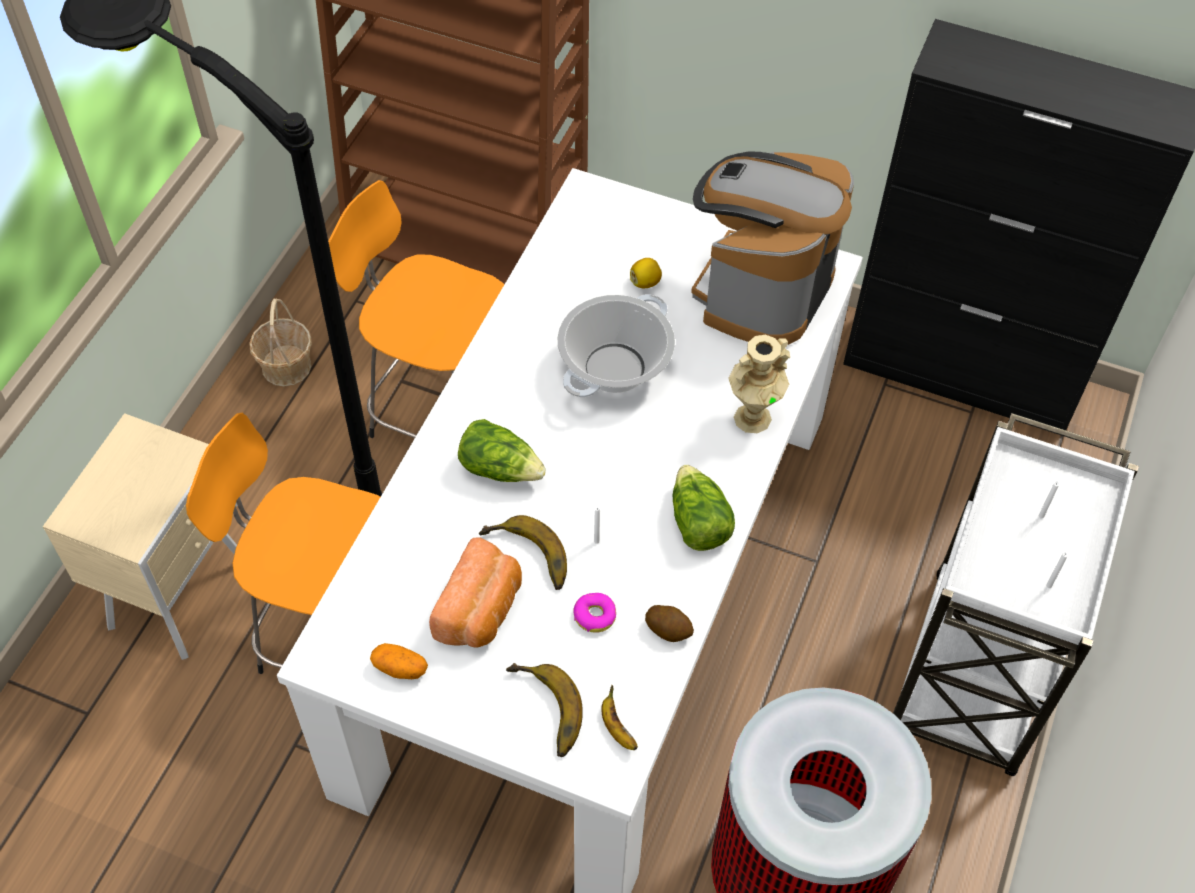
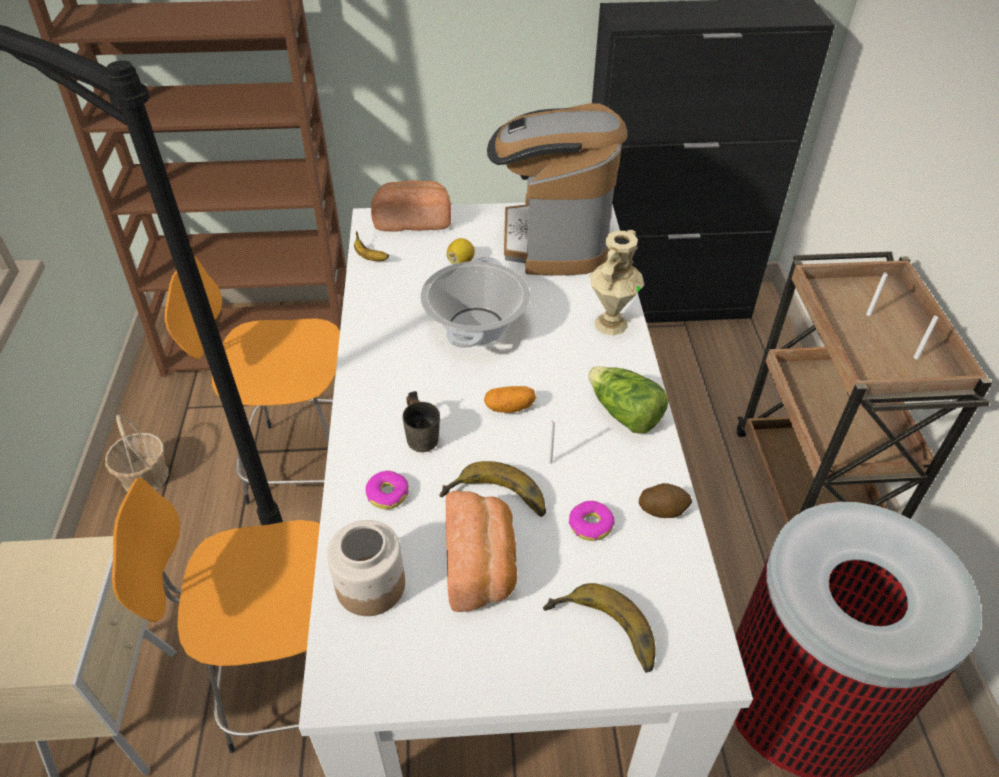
camera: 25 degrees left, 10 degrees down
(382, 588) = (370, 586): none -> jar
(400, 668) = (433, 657): potato -> potato (510, 407)
(438, 512) = (387, 494): none -> donut
(500, 468) = (424, 435): lettuce -> grey mug
(616, 728) = (680, 618): banana -> banana (370, 257)
(626, 208) = (413, 220): none -> bread
(972, 676) = (809, 493): white cart -> brown cart

